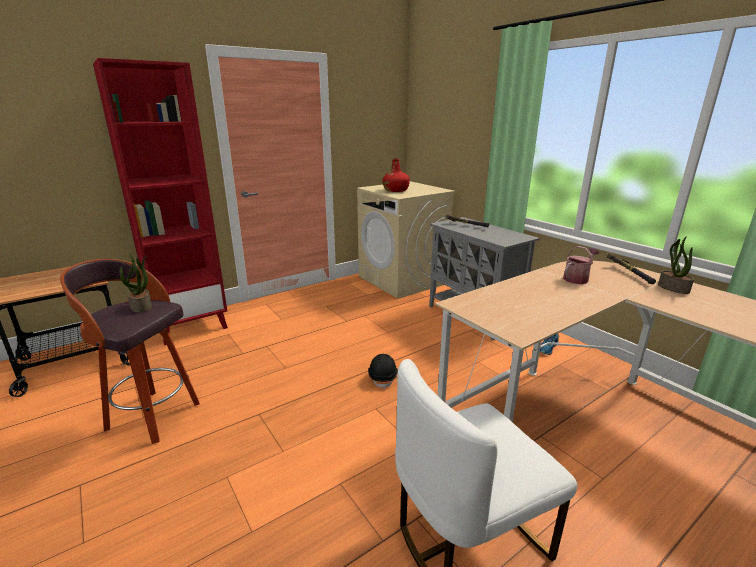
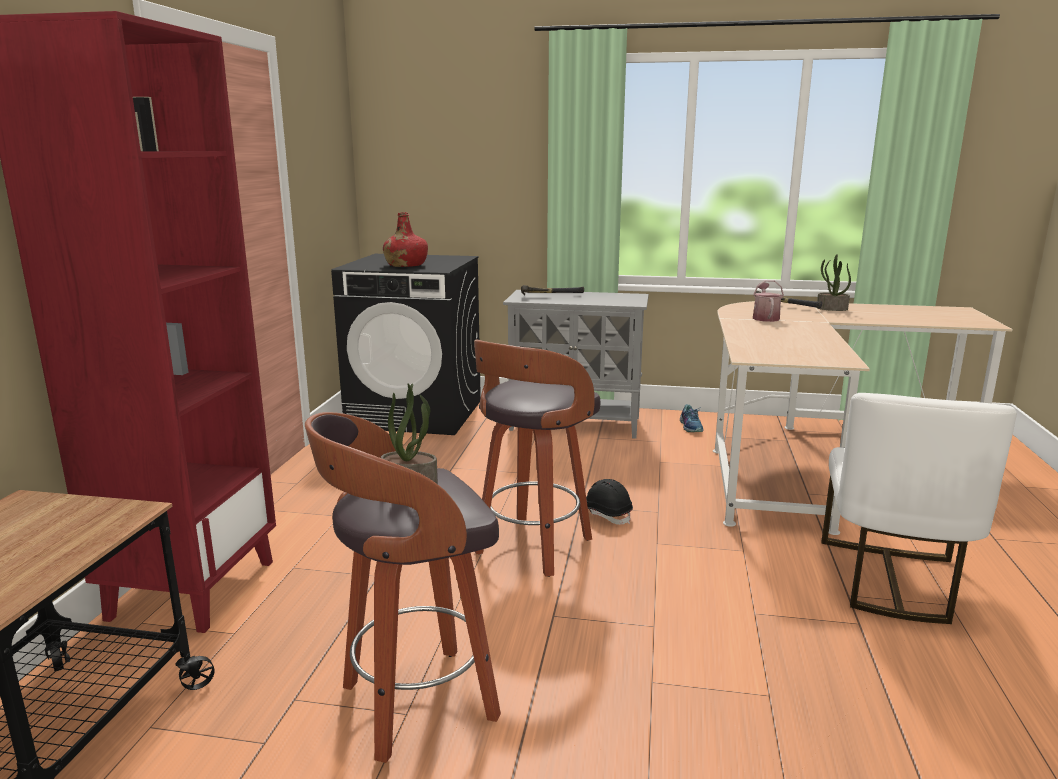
camera: 45 degrees left, 5 degrees down
(316, 375) = (532, 548): none -> stool
(402, 280) = (416, 414): beige washing machine -> black washing machine

